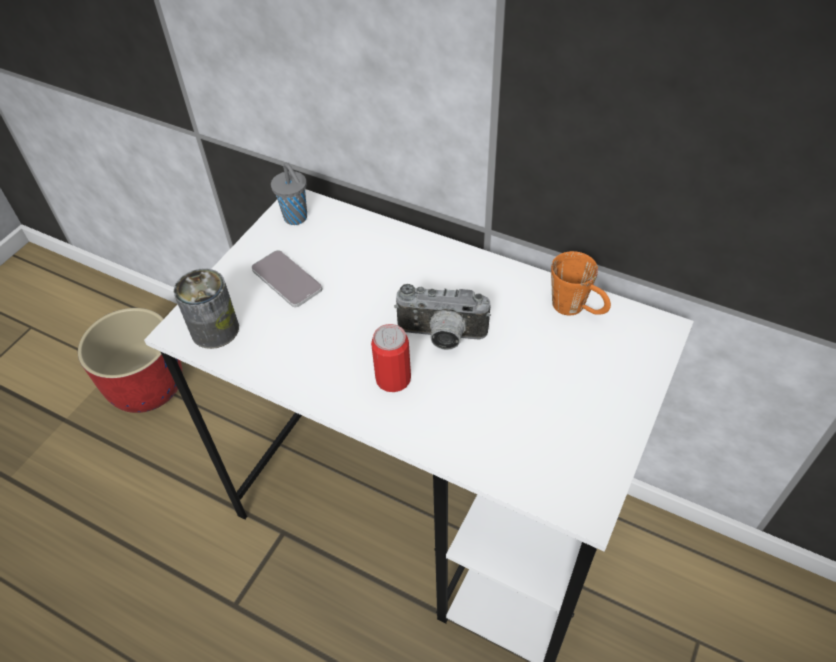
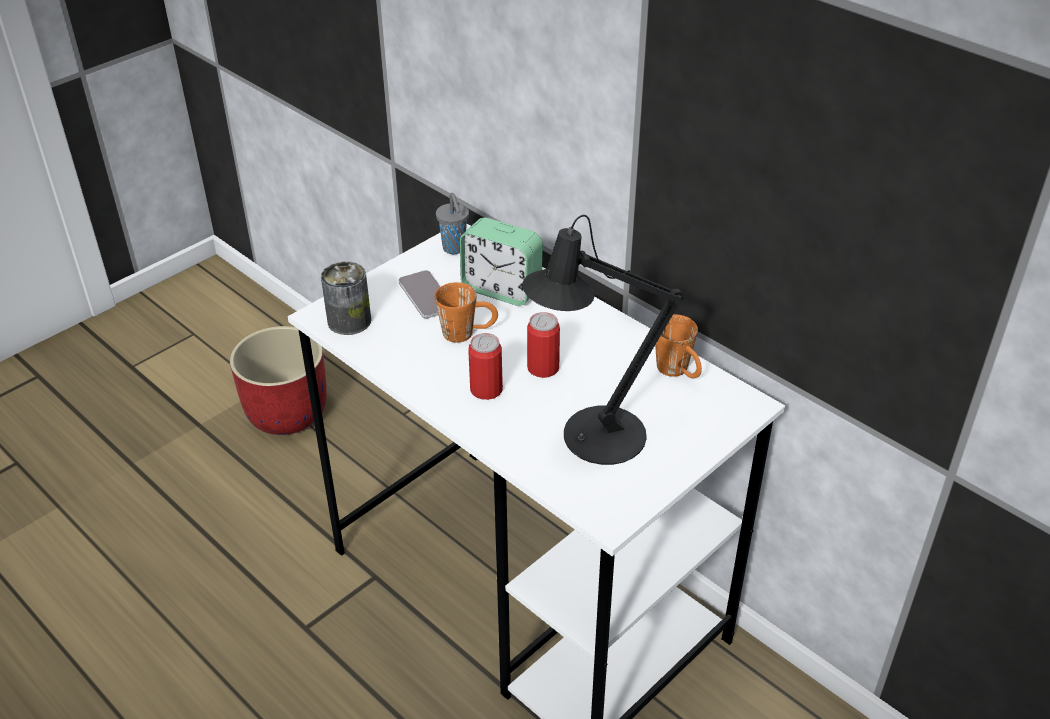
camera: 15 degrees right, 10 degrees down
(347, 314) = (467, 333): none -> orange mug
(362, 254) = (502, 289): none -> alarm clock
(441, 337) = (543, 368): camera -> can
(526, 410) = (592, 438): none -> black table lamp

